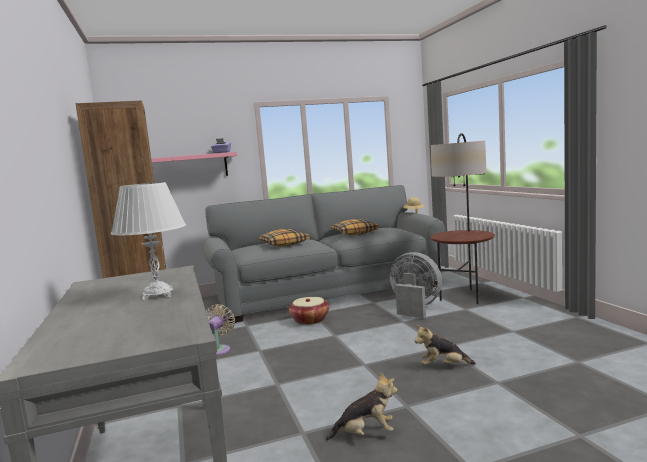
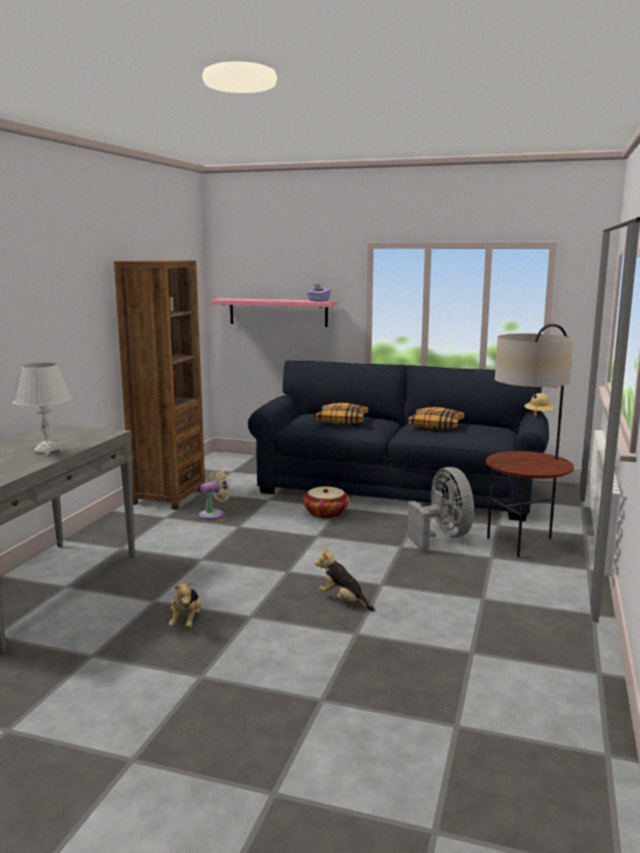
camera: 35 degrees right, 5 degrees up
(327, 292) = (397, 489): grey sofa -> blue sofa
(366, 434) = (187, 621): plush toy -> plush toy turned 60 degrees clockwise

